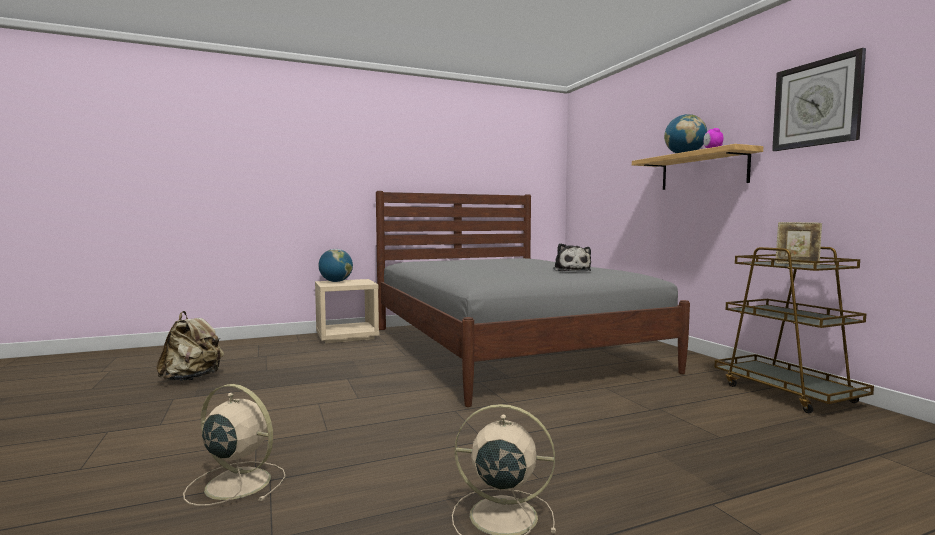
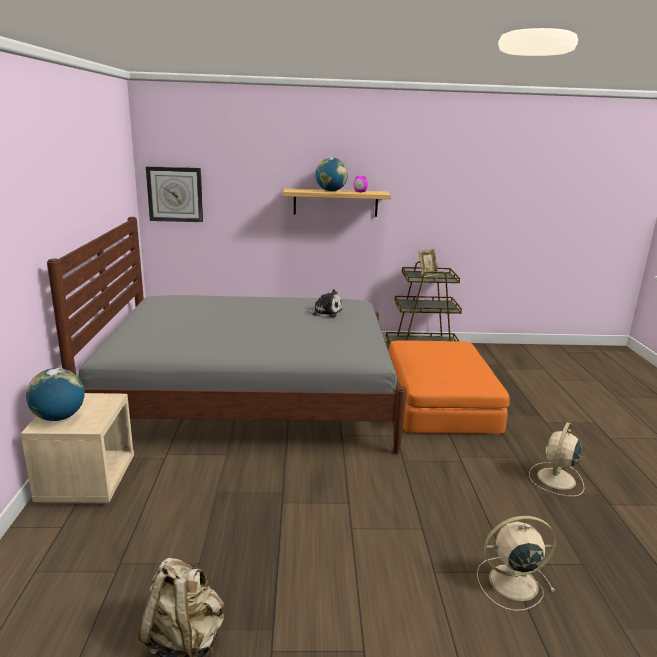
camera: 70 degrees left, 15 degrees up
(235, 483) = (511, 582): beige fan -> beige fan turned 45 degrees clockwise
(638, 415) = (439, 400): none -> orange ottoman
(817, 104) = (424, 170): wall clock -> wall clock (175, 194)

